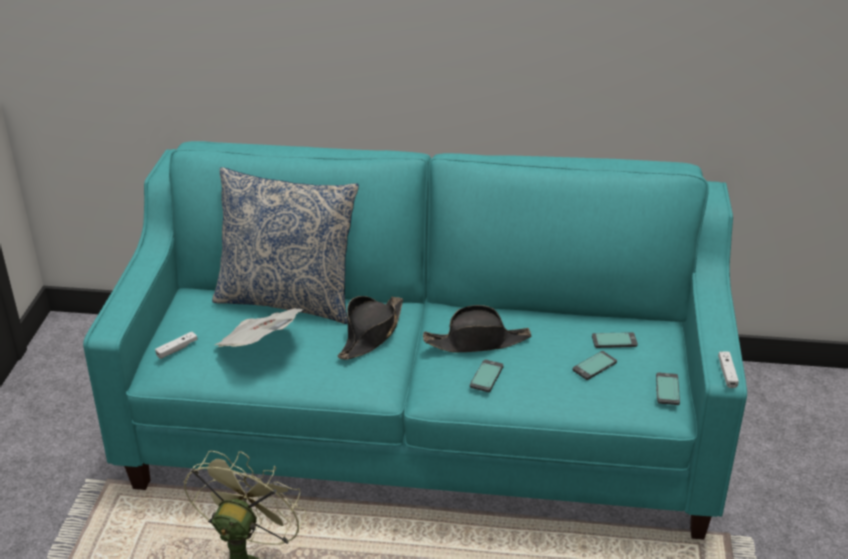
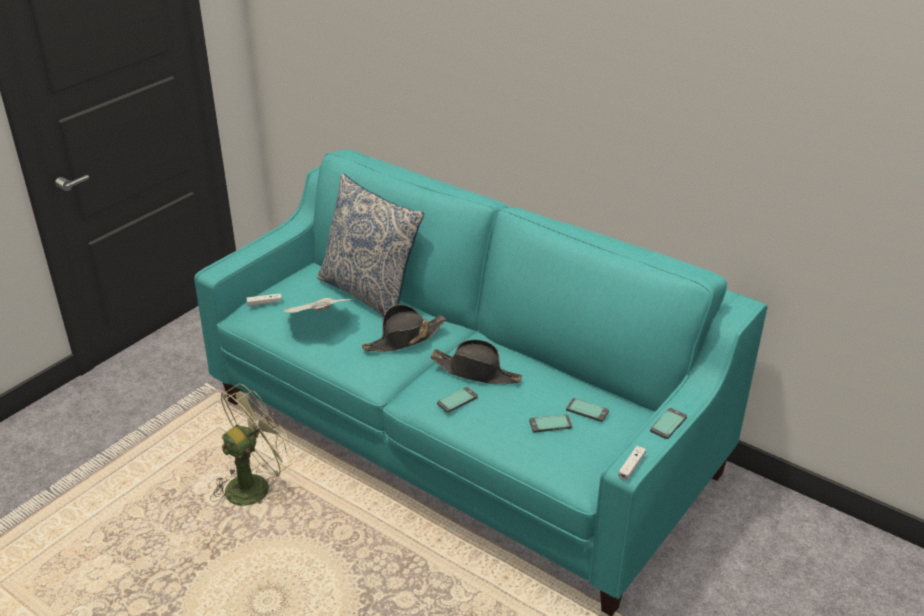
camera: 30 degrees right, 0 degrees up
(667, 389) = (594, 465): phone -> phone (668, 424)

